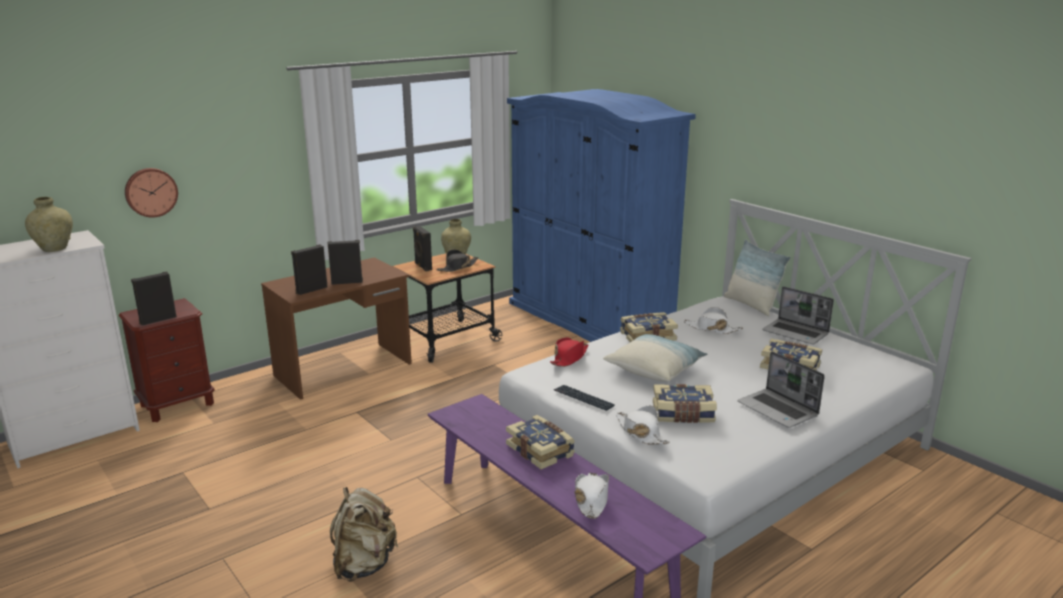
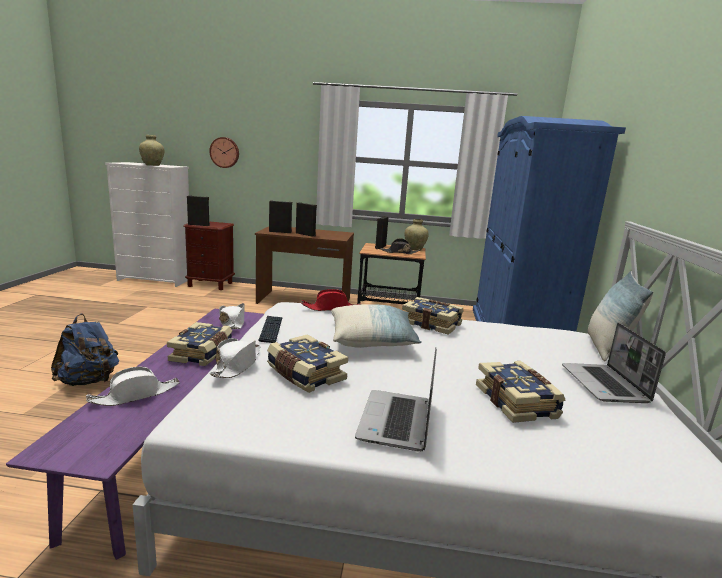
camera: 45 degrees right, 5 degrees down
(364, 565) = (89, 381): beige backpack -> blue backpack
(712, 329) = (509, 344): white hat -> white hat (232, 323)

